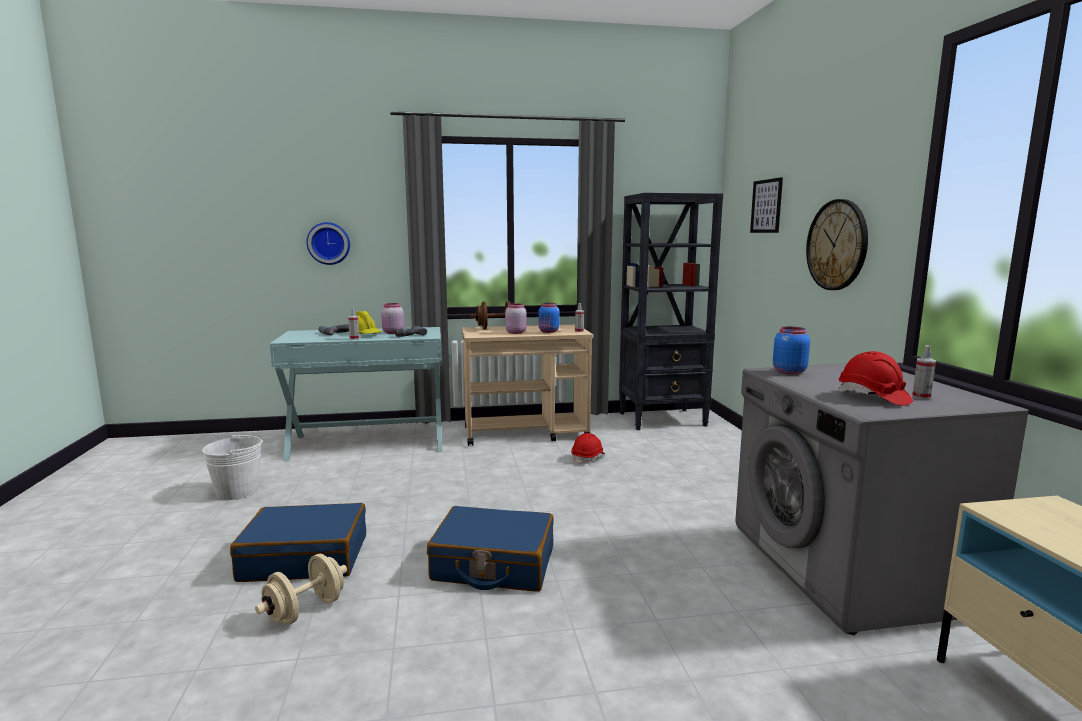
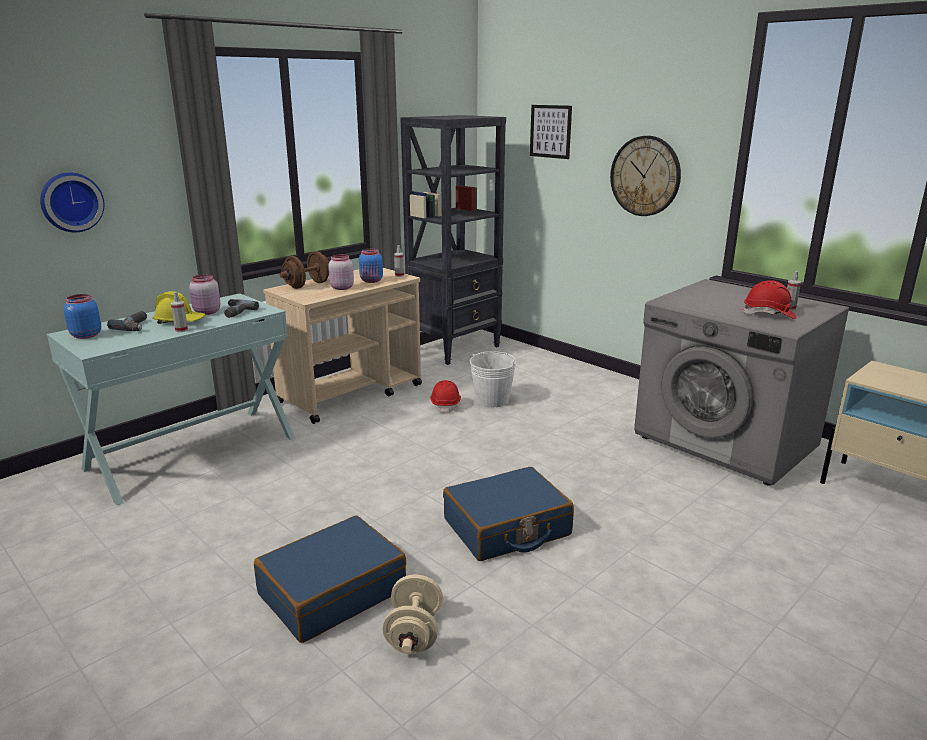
camera: 35 degrees left, 10 degrees up
(237, 491) = (122, 559): white bucket -> white bucket (492, 400)
(788, 372) = (680, 300): blue jar -> blue jar (85, 335)

